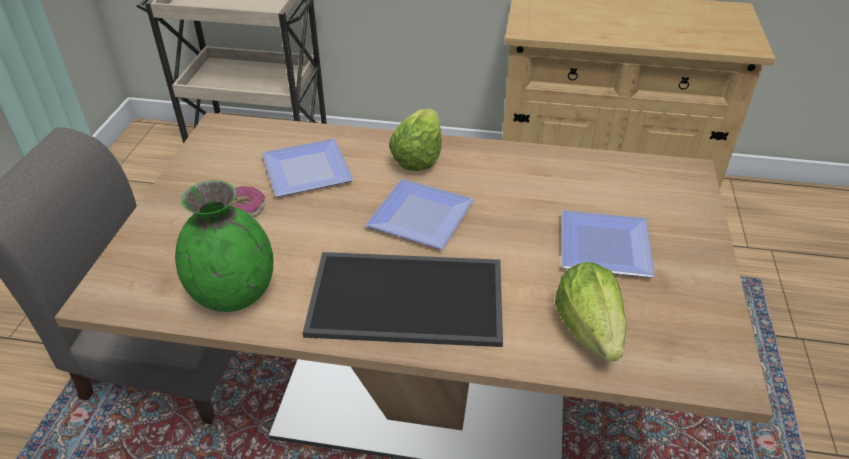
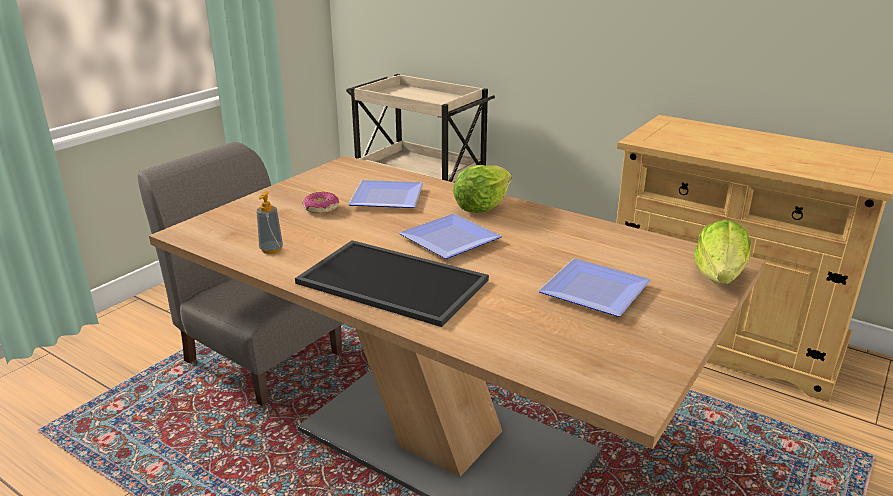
camera: 25 degrees right, 15 degrees down
(234, 293) = (271, 249): green vase -> soap dispenser
(589, 329) = (528, 336): lettuce -> lettuce (719, 277)

